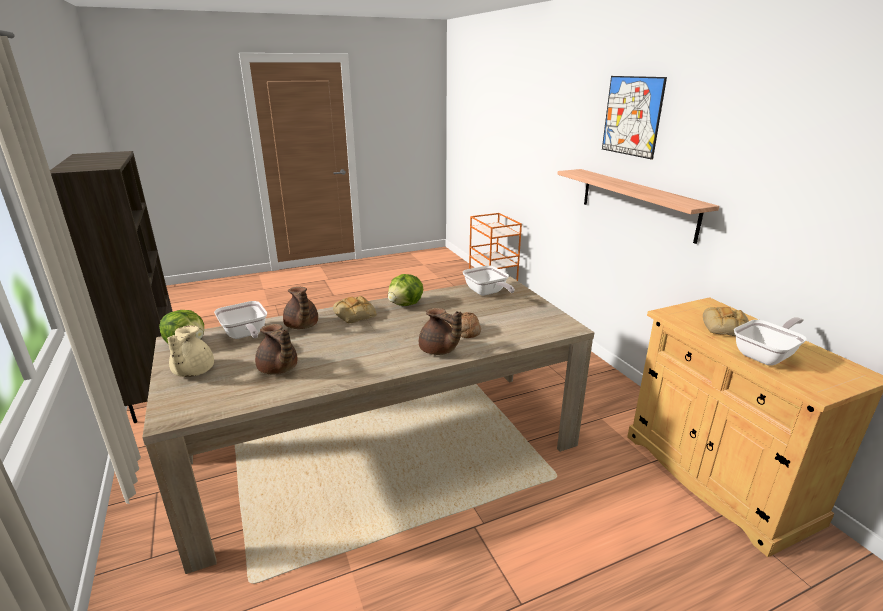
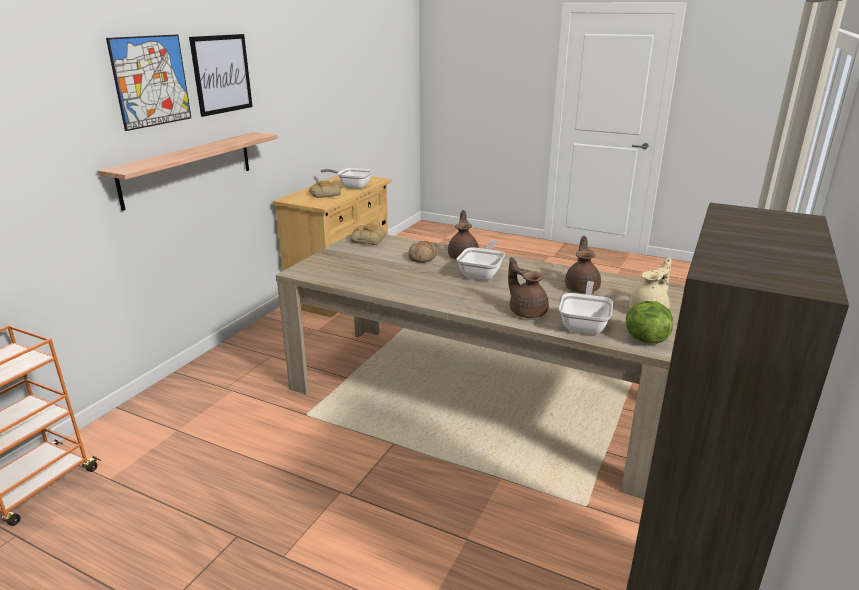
camera: 130 degrees left, 0 degrees up
(301, 326) = (526, 311): brown teapot -> brown teapot turned 60 degrees counterclockwise
(356, 314) = (468, 301): bread -> bread (368, 239)
(406, 304) = (414, 291): lettuce -> none
(487, 293) = (336, 271): frying pan -> frying pan (482, 274)
(702, 126) = (222, 74): none -> picture

